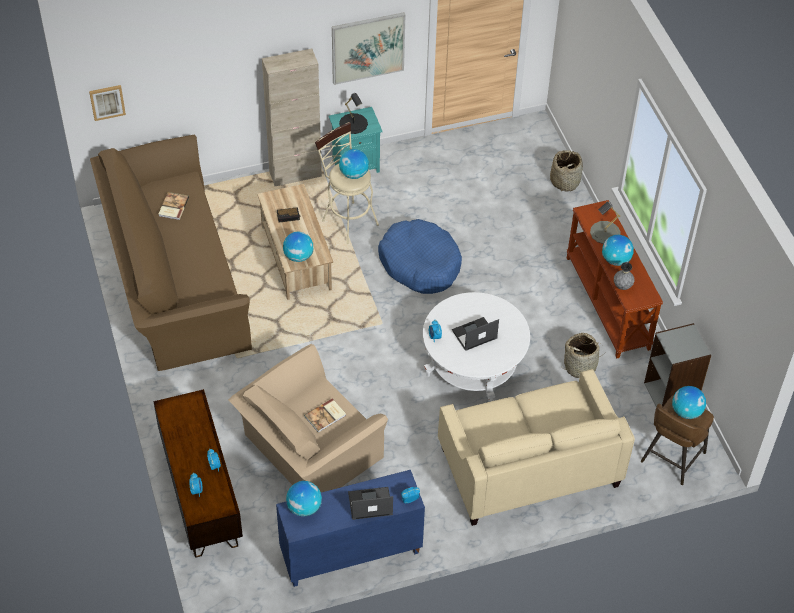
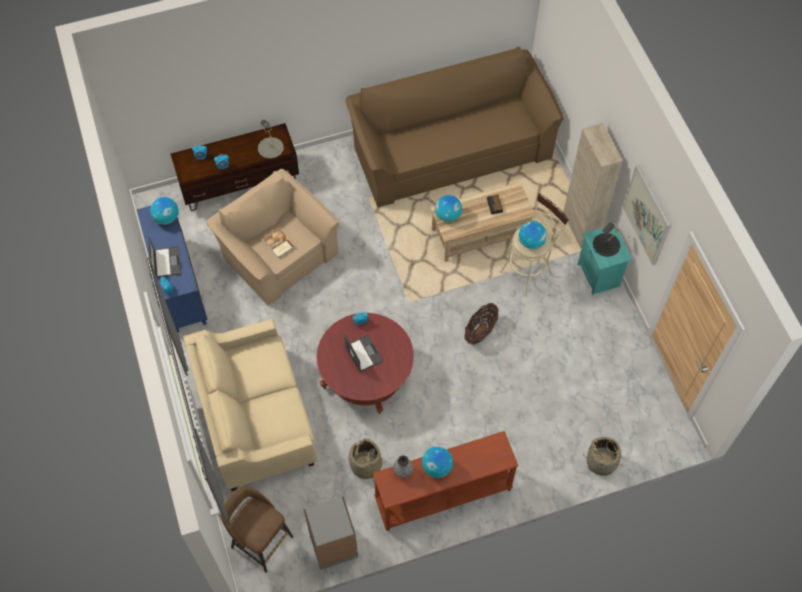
camera: 90 degrees right, 10 degrees up
(107, 102) = (548, 28): picture -> none
(173, 207) = (493, 120): book -> none
(420, 264) = (480, 331): blue dog bed -> basket
(473, 364) = (366, 374): white coffee table -> red coffee table
(605, 232) = (472, 459): grey table lamp -> grey table lamp (270, 148)
(686, 412) = (260, 524): globe -> none

